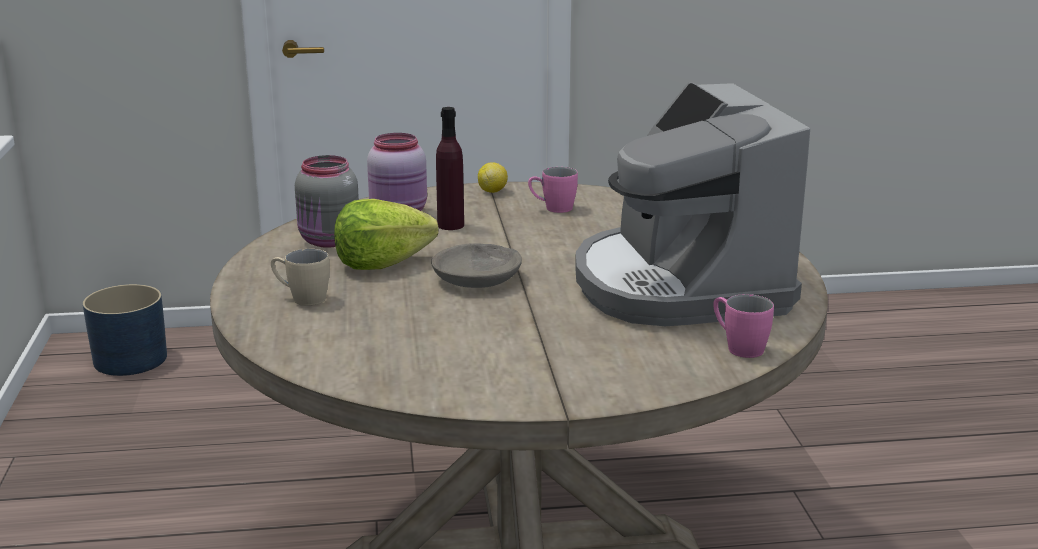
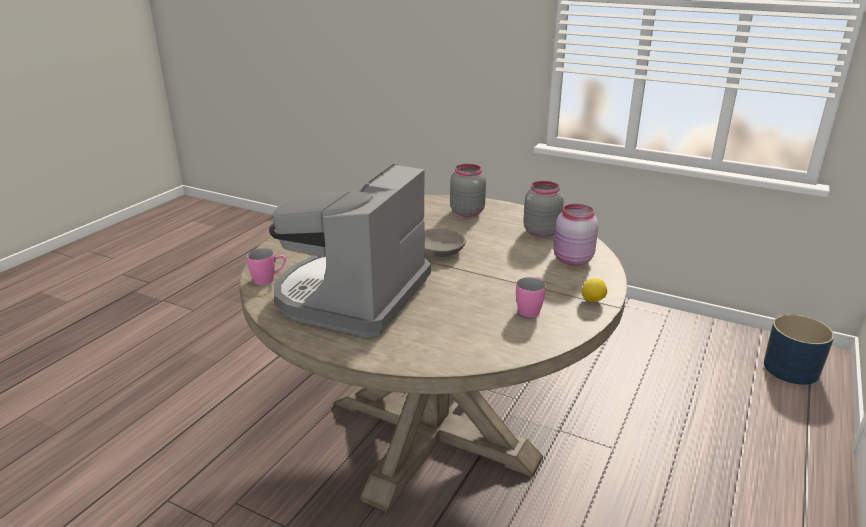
camera: 125 degrees right, 5 degrees up
(301, 298) = (467, 212): beige mug -> grey jar
(381, 263) = (490, 236): lettuce -> none
(450, 225) = (532, 267): purple bottle -> none
(678, 286) = (352, 296): coffee machine -> coffee machine turned 90 degrees counterclockwise

